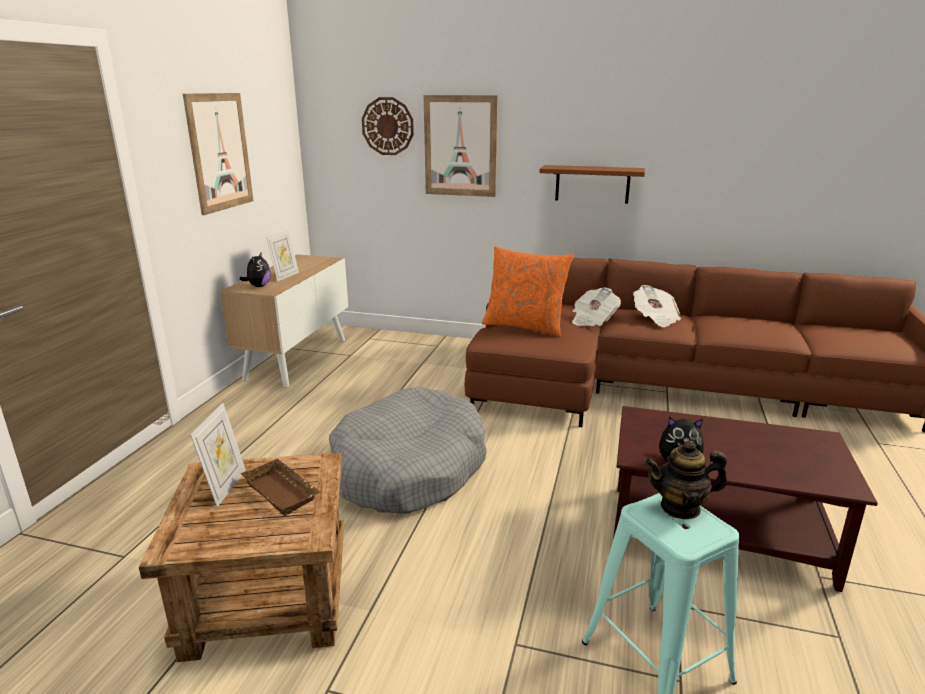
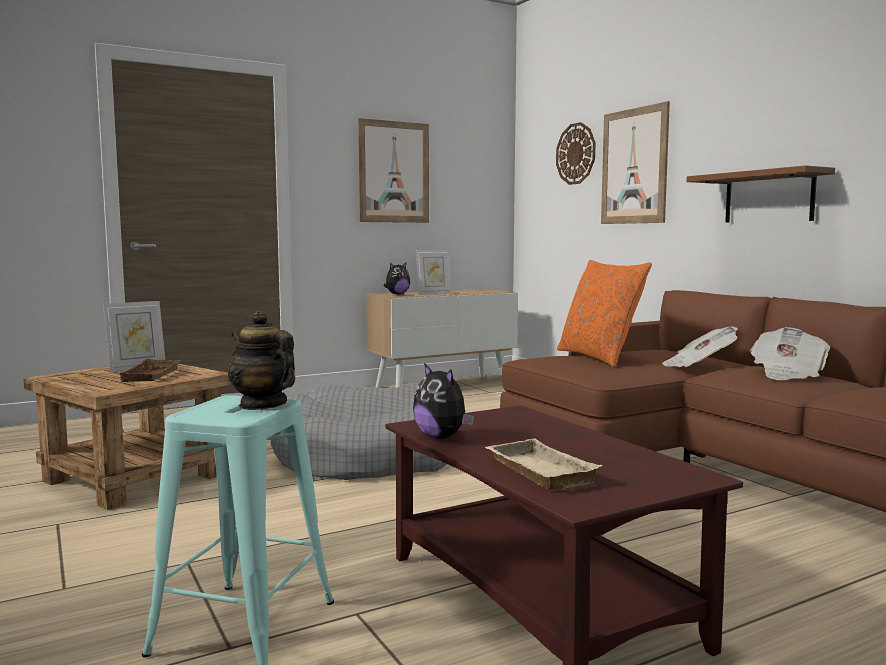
camera: 45 degrees right, 15 degrees down
(782, 471) = (536, 472): none -> beige tray

